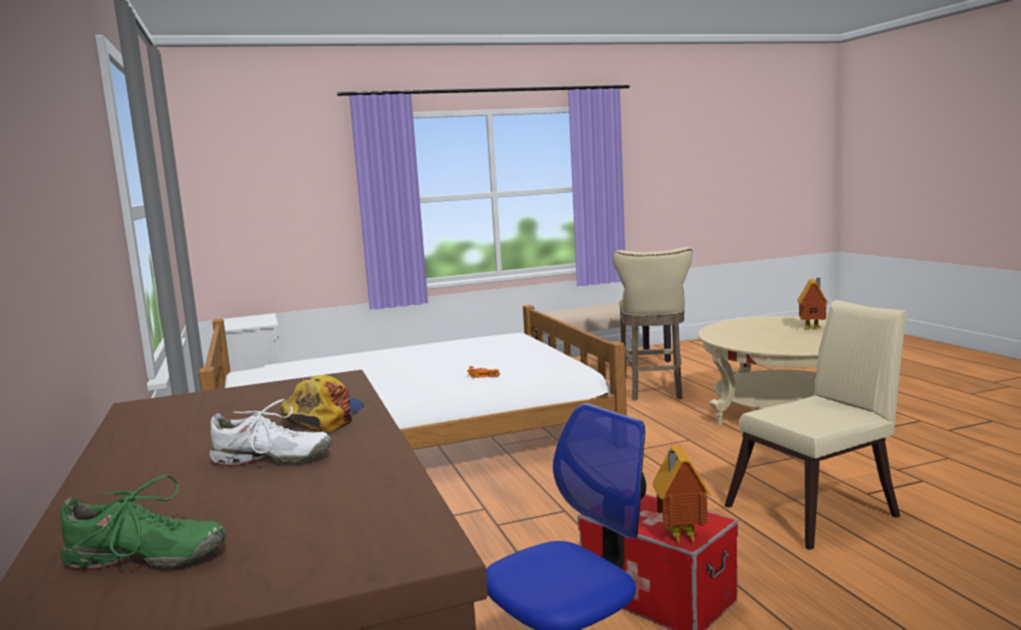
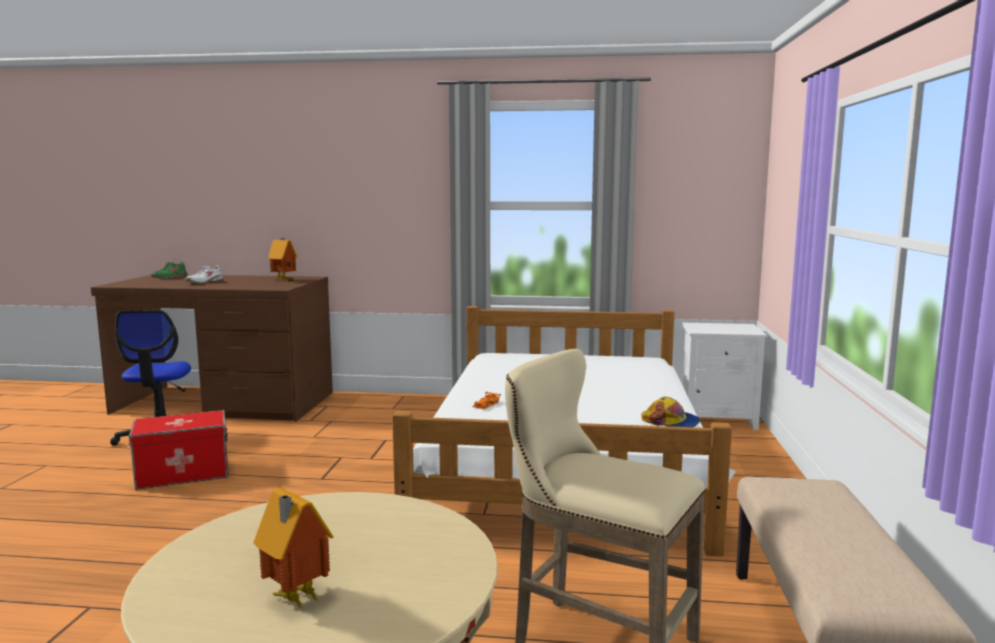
camera: 115 degrees right, 0 degrees up
(323, 417) = (230, 285): cap -> cap (671, 422)
(679, 536) = (152, 420): toy house -> toy house (284, 280)
(820, 509) = (128, 566): beige chair -> none

